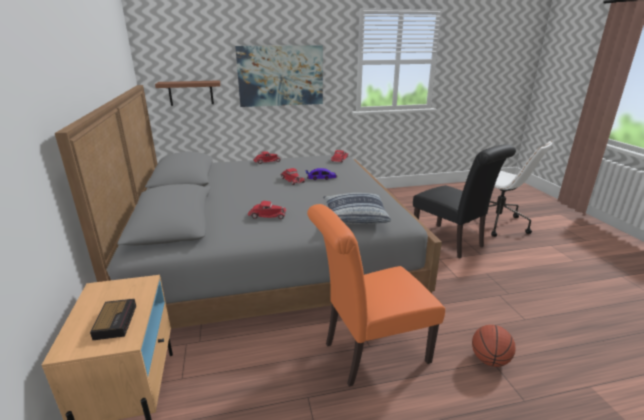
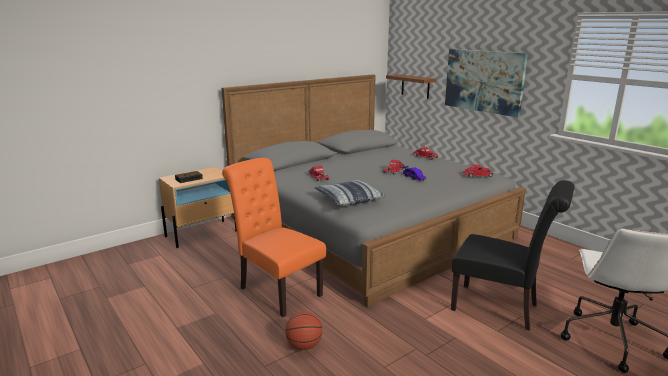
camera: 65 degrees right, 5 degrees down
(451, 242) = (500, 308): black chair -> black chair turned 90 degrees counterclockwise

